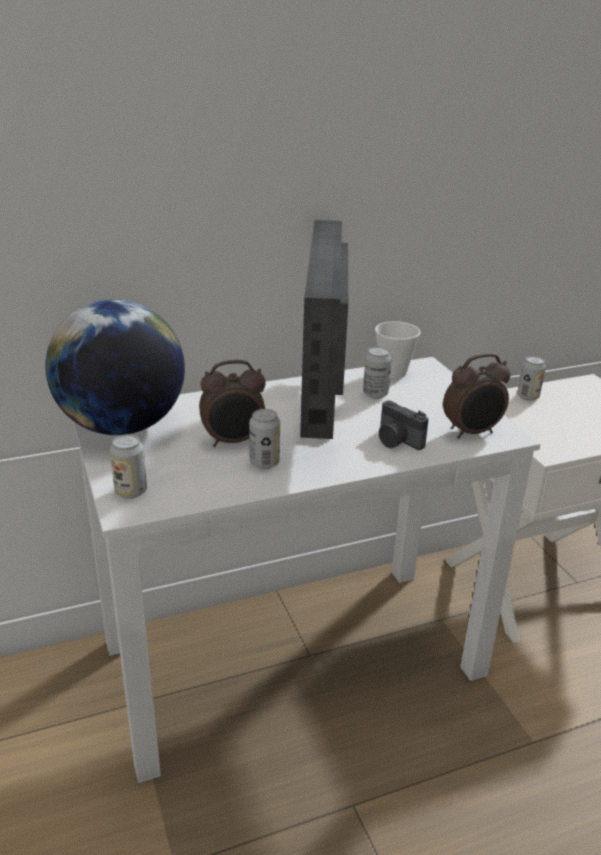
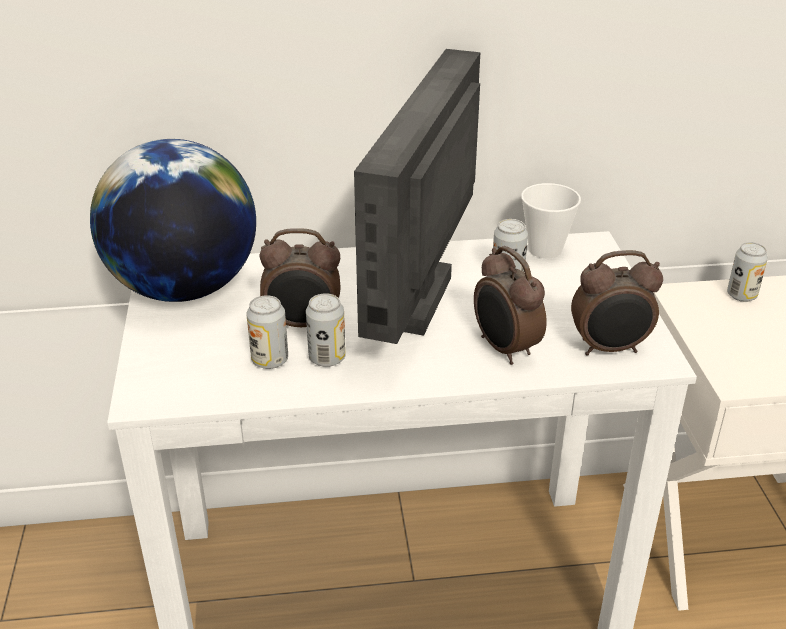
camera: 15 degrees right, 5 degrees up
(131, 491) = (158, 376): can -> can (270, 360)
(397, 441) = (504, 349): camera -> alarm clock

